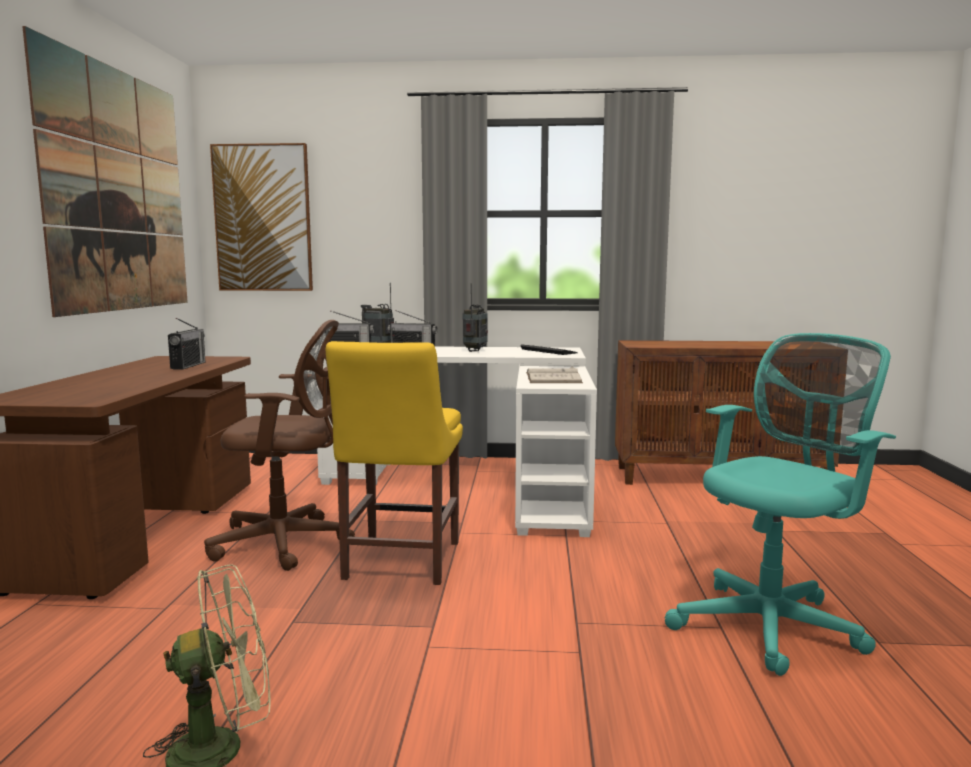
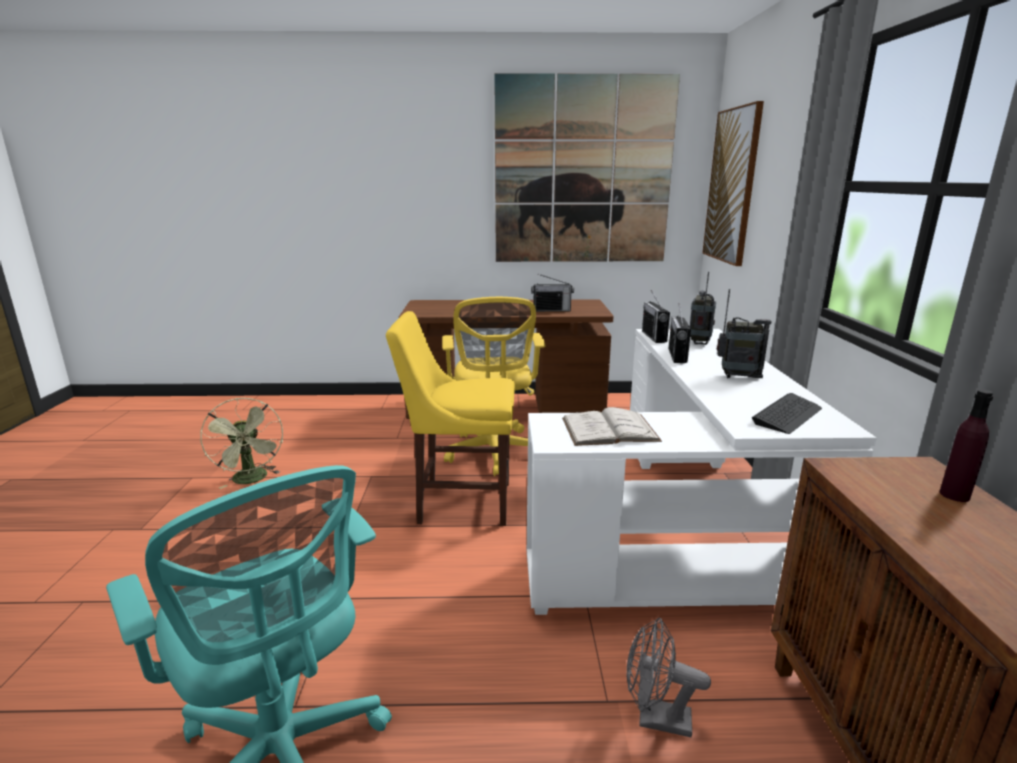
camera: 85 degrees right, 10 degrees up
(287, 543) = (493, 453): brown office chair -> yellow office chair
(659, 342) = (954, 495): none -> purple bottle
(675, 513) = (655, 719): none -> grey fan

